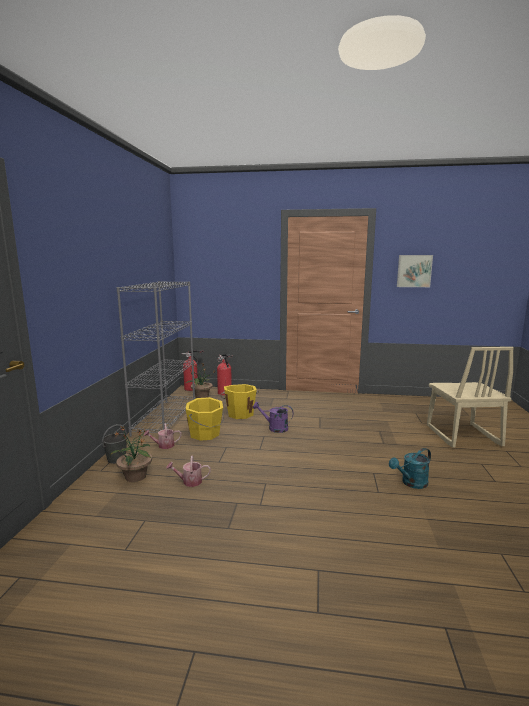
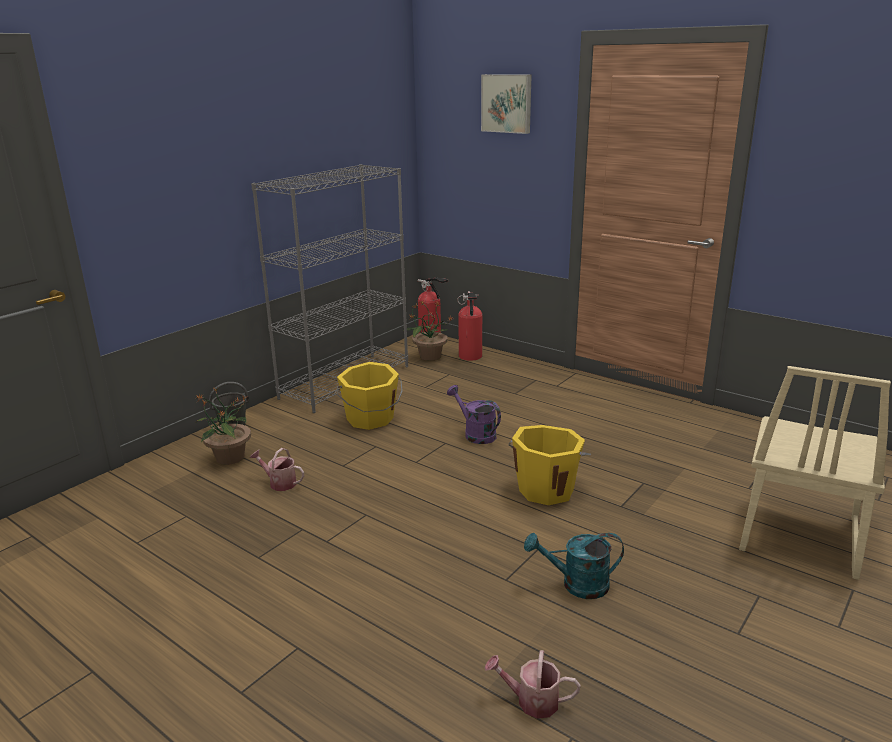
camera: 30 degrees right, 10 degrees up
(163, 445) = (302, 423): watering can -> watering can (531, 701)
(240, 413) = (453, 397): yellow bucket -> yellow bucket (546, 489)
(414, 271) = (839, 168): picture -> picture (507, 103)

